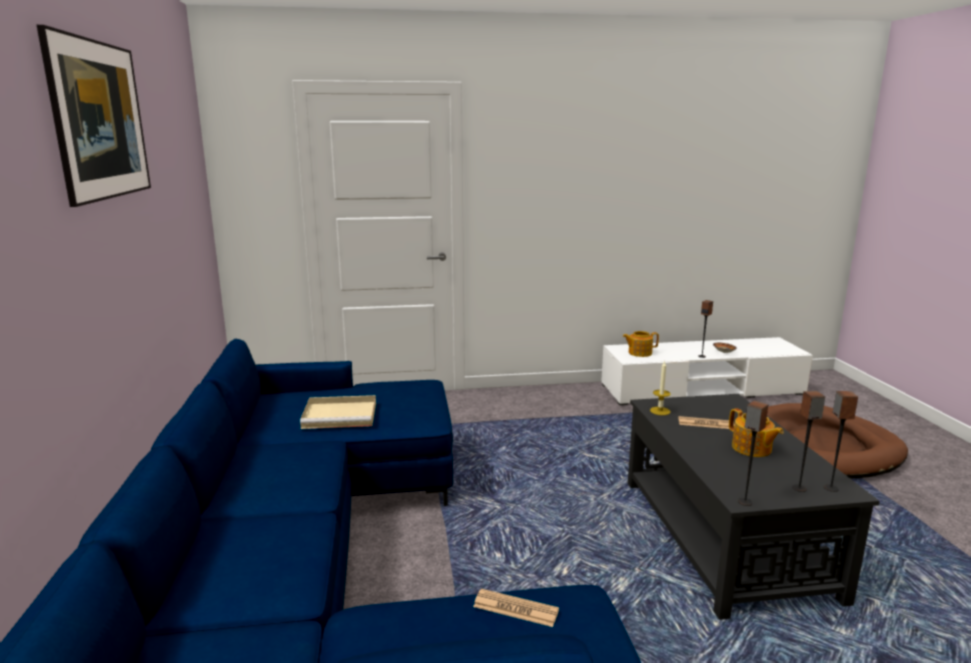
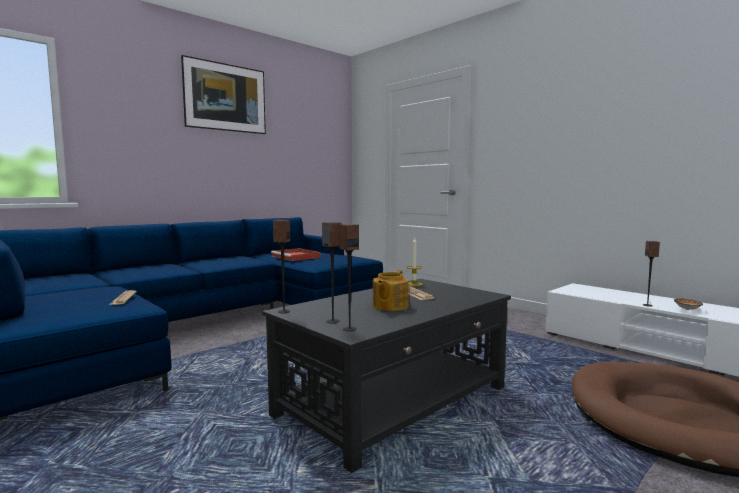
camera: 55 degrees right, 10 degrees down
(341, 415) = (296, 257): beige tray -> red tray
(639, 353) = (587, 291): teapot -> none

